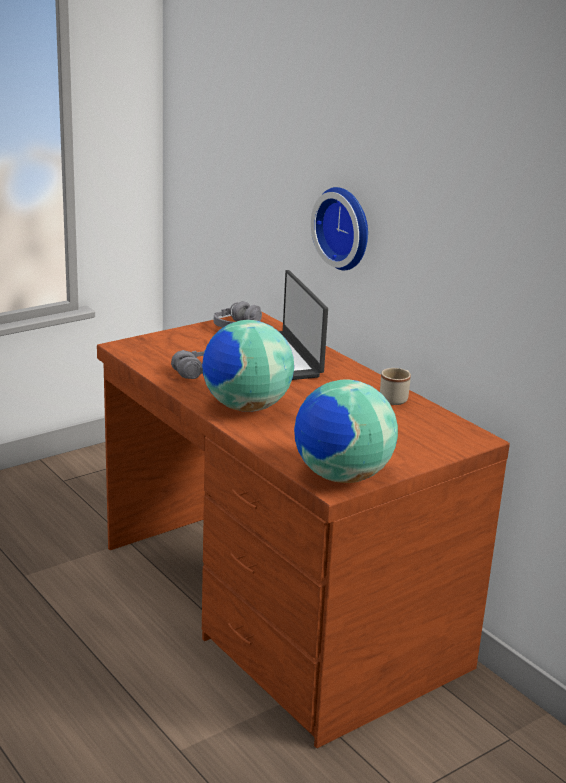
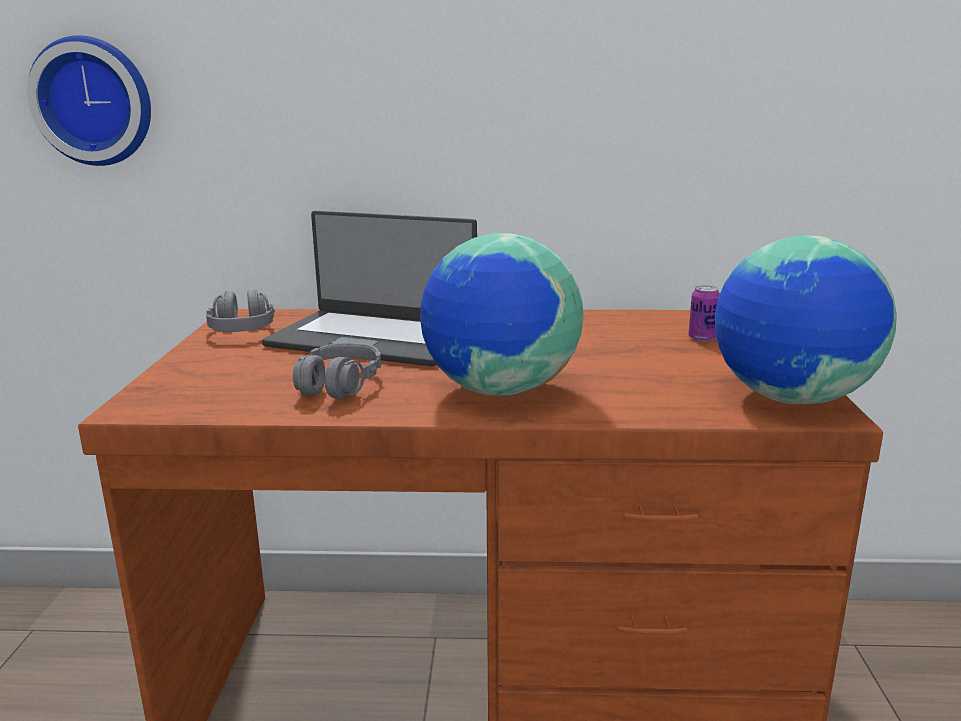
camera: 50 degrees left, 5 degrees down
(345, 228) = (394, 122): wall clock -> wall clock (95, 101)
(396, 398) = (588, 319): beige mug -> none
(412, 436) = (702, 338): none -> can

